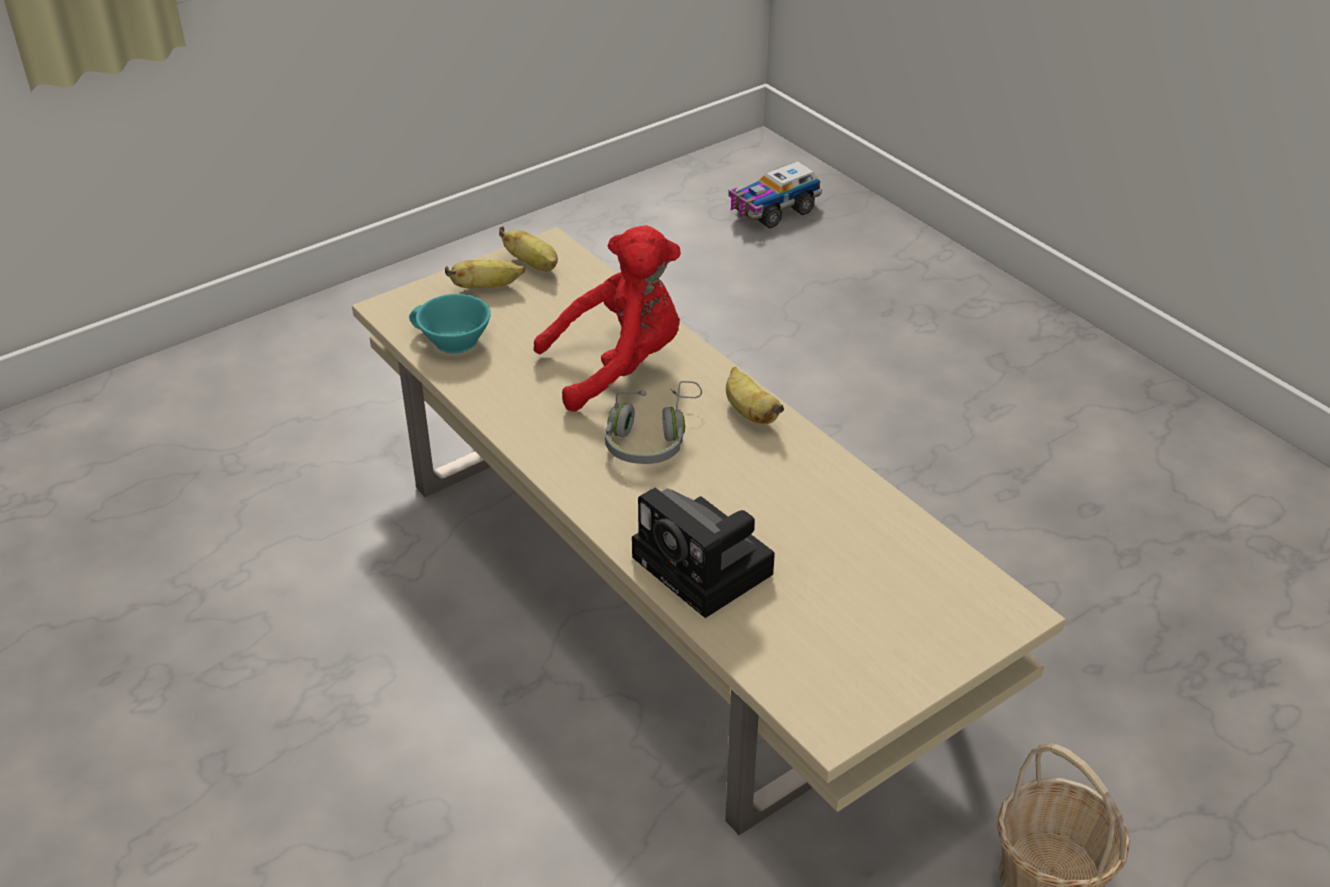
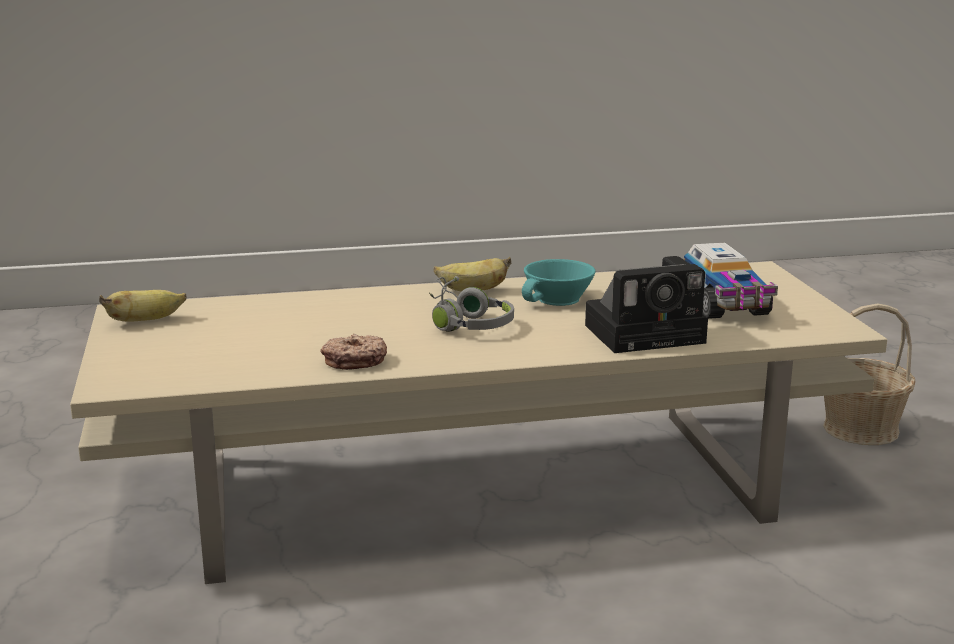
camera: 65 degrees left, 20 degrees down
(452, 341) = (216, 369): turquoise cup -> turquoise cup (559, 300)
(487, 287) = (149, 342): banana -> none
(512, 405) = (354, 361): none -> donut
(618, 366) = (353, 317): red plush toy -> none
(772, 211) = (54, 339): toy truck -> toy truck (725, 306)

